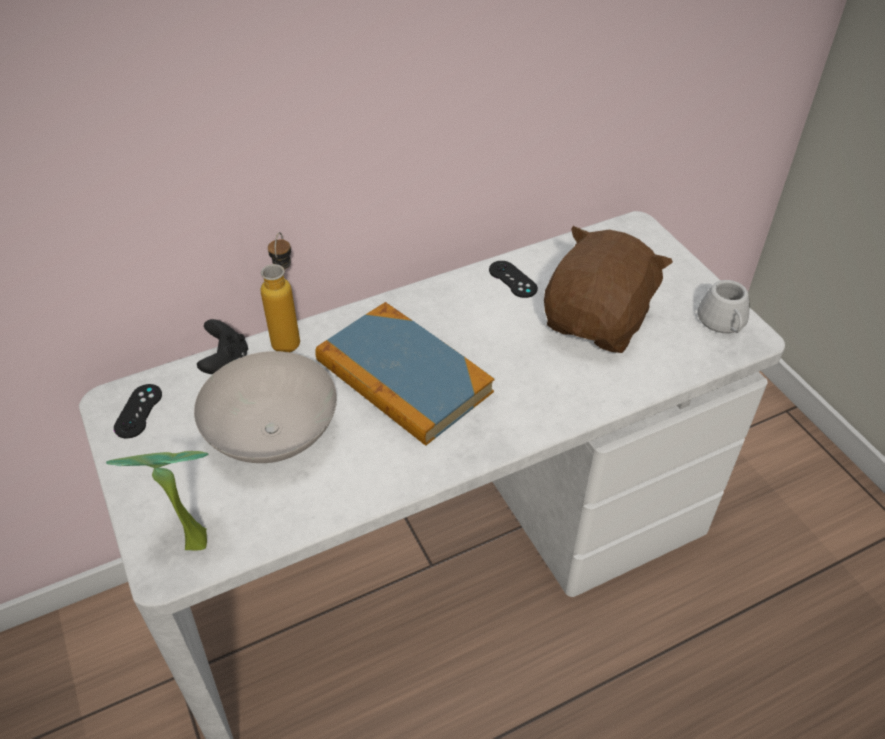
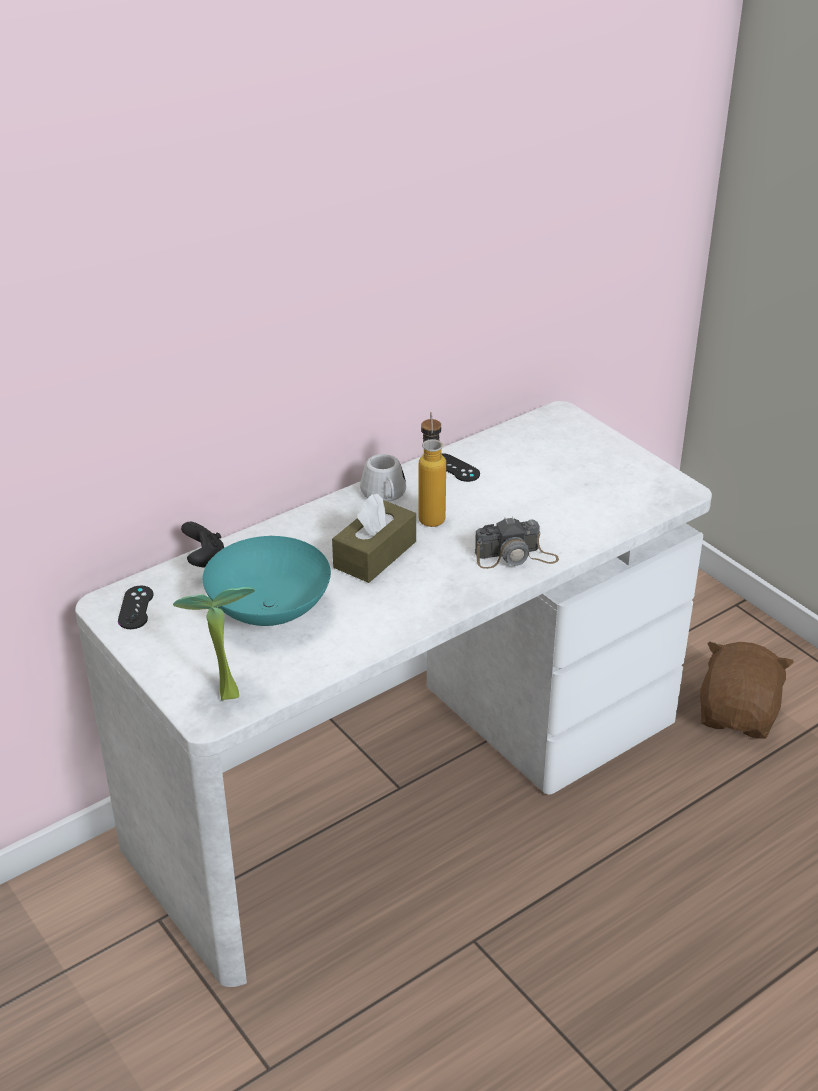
camera: 10 degrees left, 10 degrees down
(274, 436) = (271, 612): white bowl -> turquoise bowl
(289, 336) = (257, 534): bottle -> bottle (431, 513)
(403, 377) = (375, 554): book -> brown tissue box
(553, 400) = (516, 556): none -> camera
(598, 321) = (542, 493): brown plush toy -> brown plush toy (738, 715)
(723, 323) = (654, 482): white mug -> white mug (385, 495)

